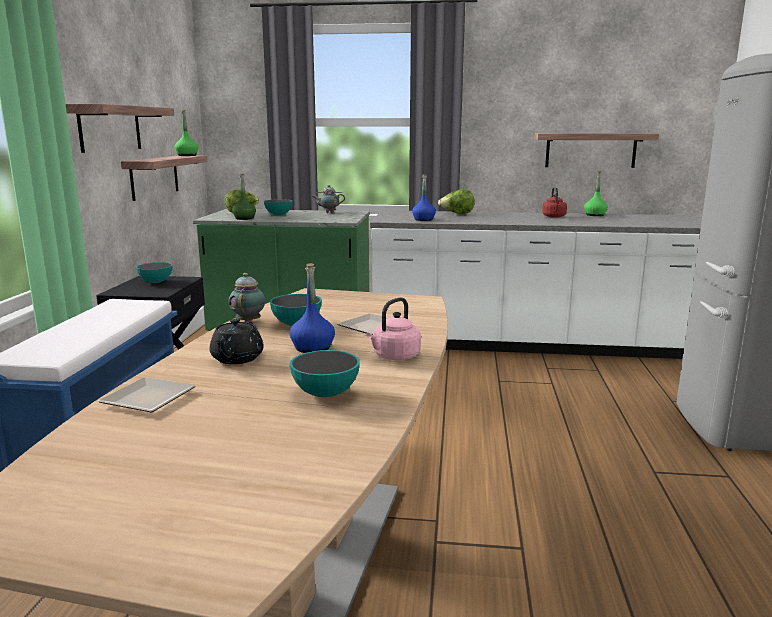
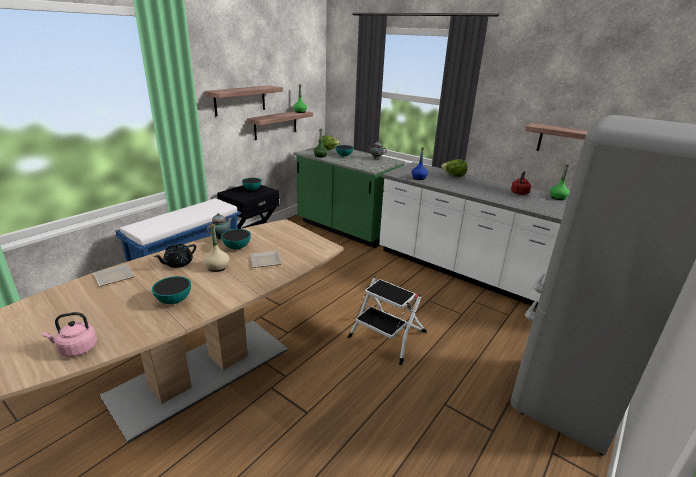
camera: 30 degrees right, 10 degrees up
(313, 348) = (217, 267): blue bottle -> beige bottle
(394, 357) = (240, 287): pink kettle -> pink kettle (76, 349)
(503, 430) = (388, 336): none -> step ladder

